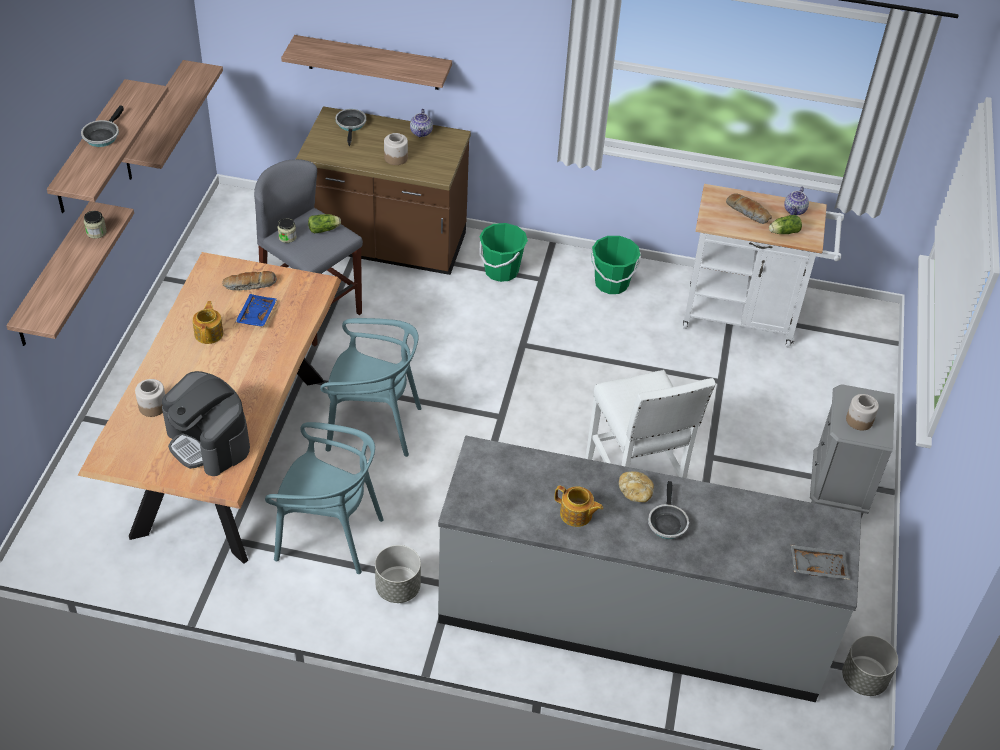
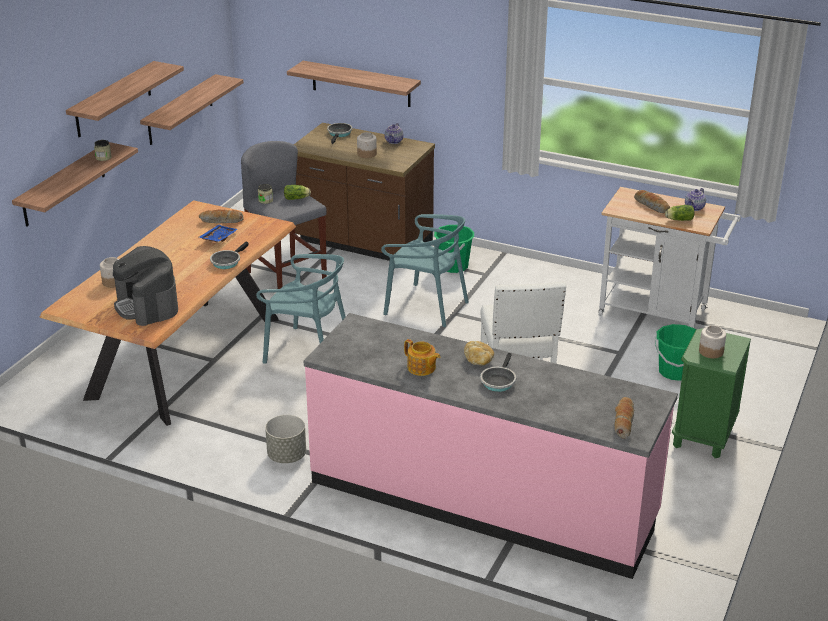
camera: 15 degrees right, 15 degrees down
(102, 135) = (121, 86): frying pan -> frying pan (227, 261)
(209, 333) = (177, 245): teapot -> none
(329, 535) = (243, 416): turquoise chair -> turquoise chair (426, 306)
(611, 283) = (545, 282): green bucket -> green bucket (675, 372)
(631, 618) = (482, 499): grey counter -> pink counter
(817, 566) = (623, 422): grey tray -> bread
(837, 490) = (703, 436): grey nightstand -> green nightstand
(863, 679) = (684, 568): grey planter -> none

